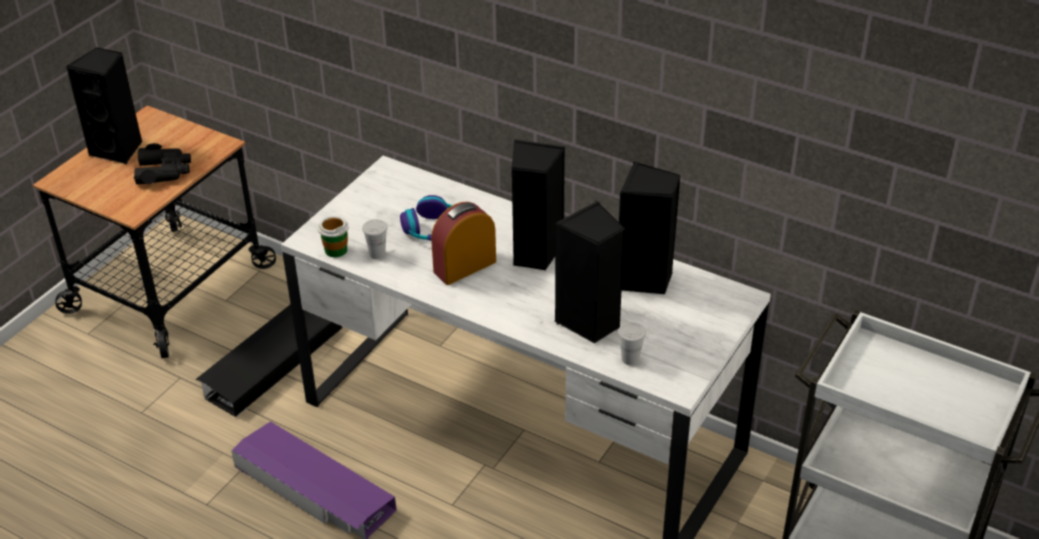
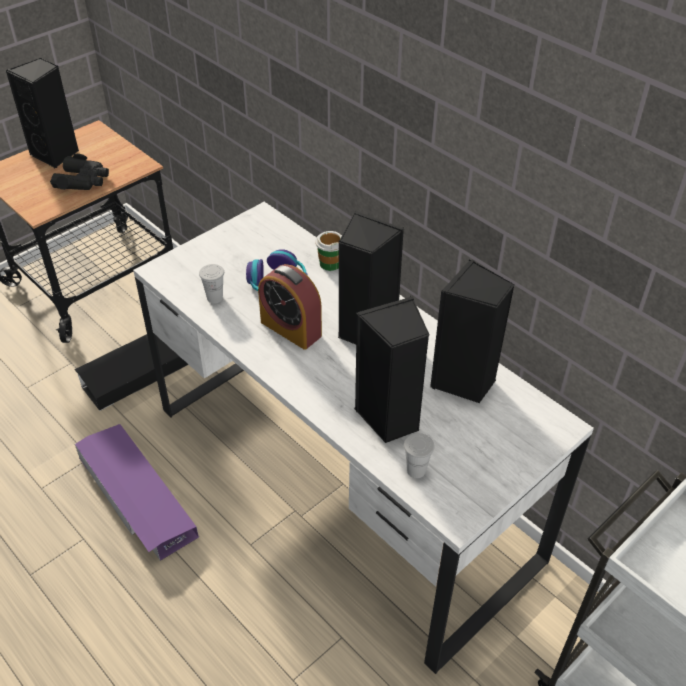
camera: 15 degrees right, 5 degrees up
(336, 250) = (179, 286): cup -> cup (330, 263)
(465, 266) = (291, 328): alarm clock -> alarm clock turned 120 degrees counterclockwise

